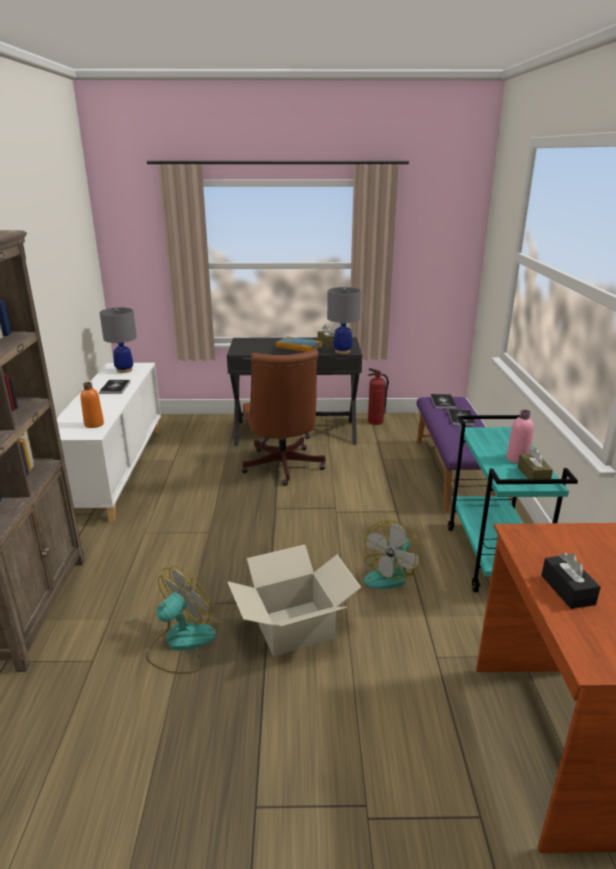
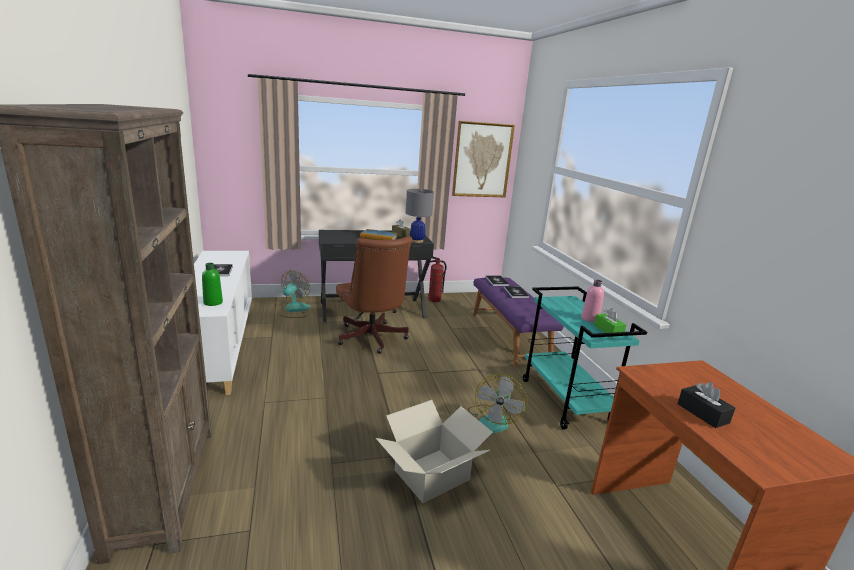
camera: 15 degrees left, 5 degrees down
(94, 424) = (213, 302): orange bottle -> green bottle
(124, 370) = (222, 256): grey table lamp -> none
(181, 644) = (333, 502): fan -> fan (293, 310)
(437, 245) = (482, 160): none -> picture
(533, 475) = (608, 330): brown tissue box -> green tissue box

